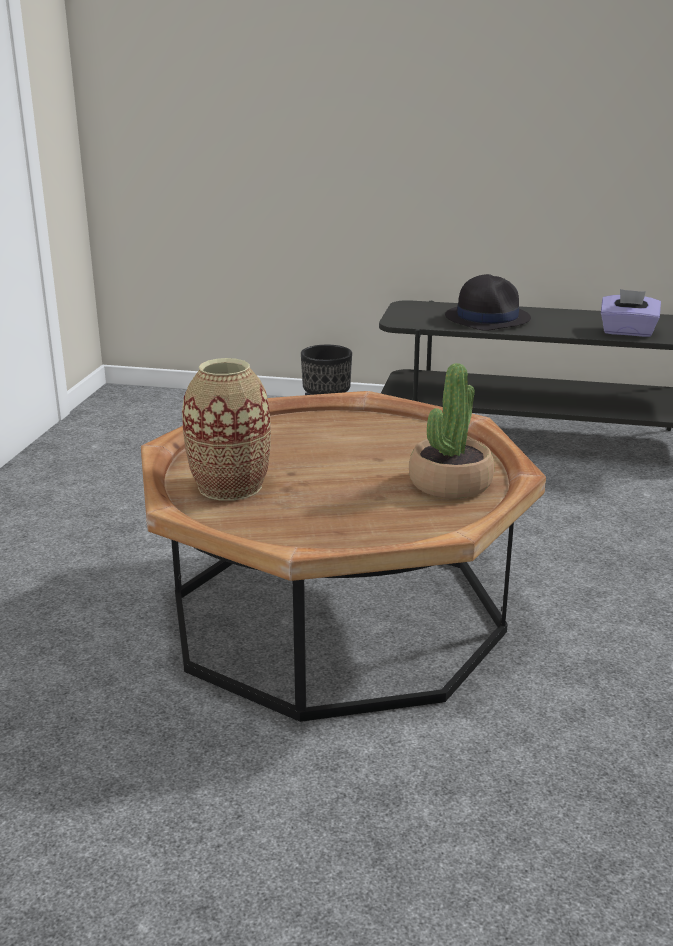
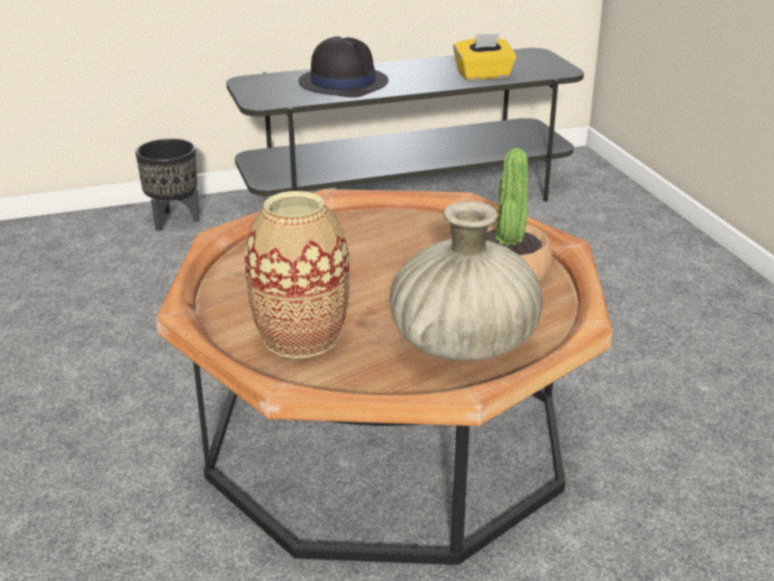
camera: 30 degrees left, 5 degrees up
(345, 524) = (464, 345): none -> beige vase
(627, 332) = (483, 75): purple tissue box -> yellow tissue box

